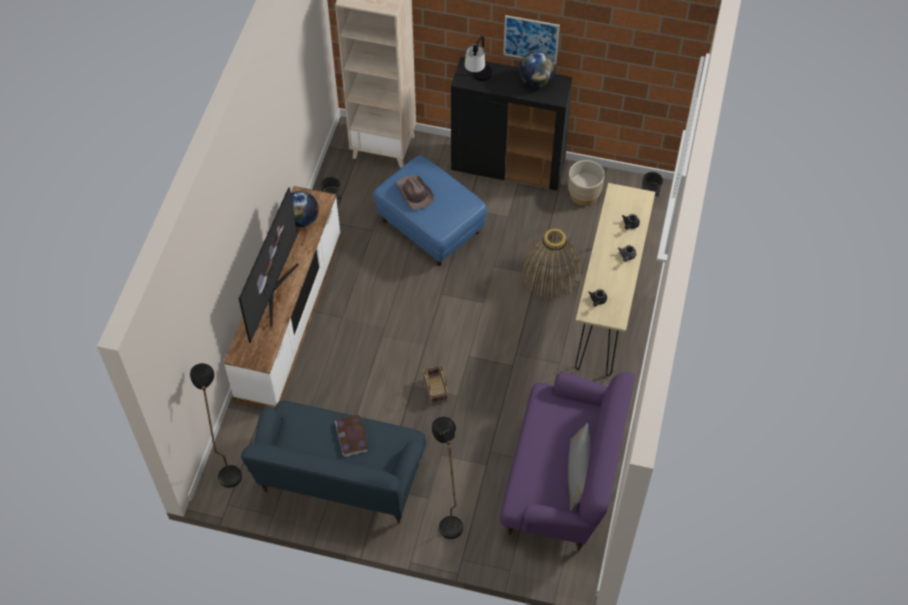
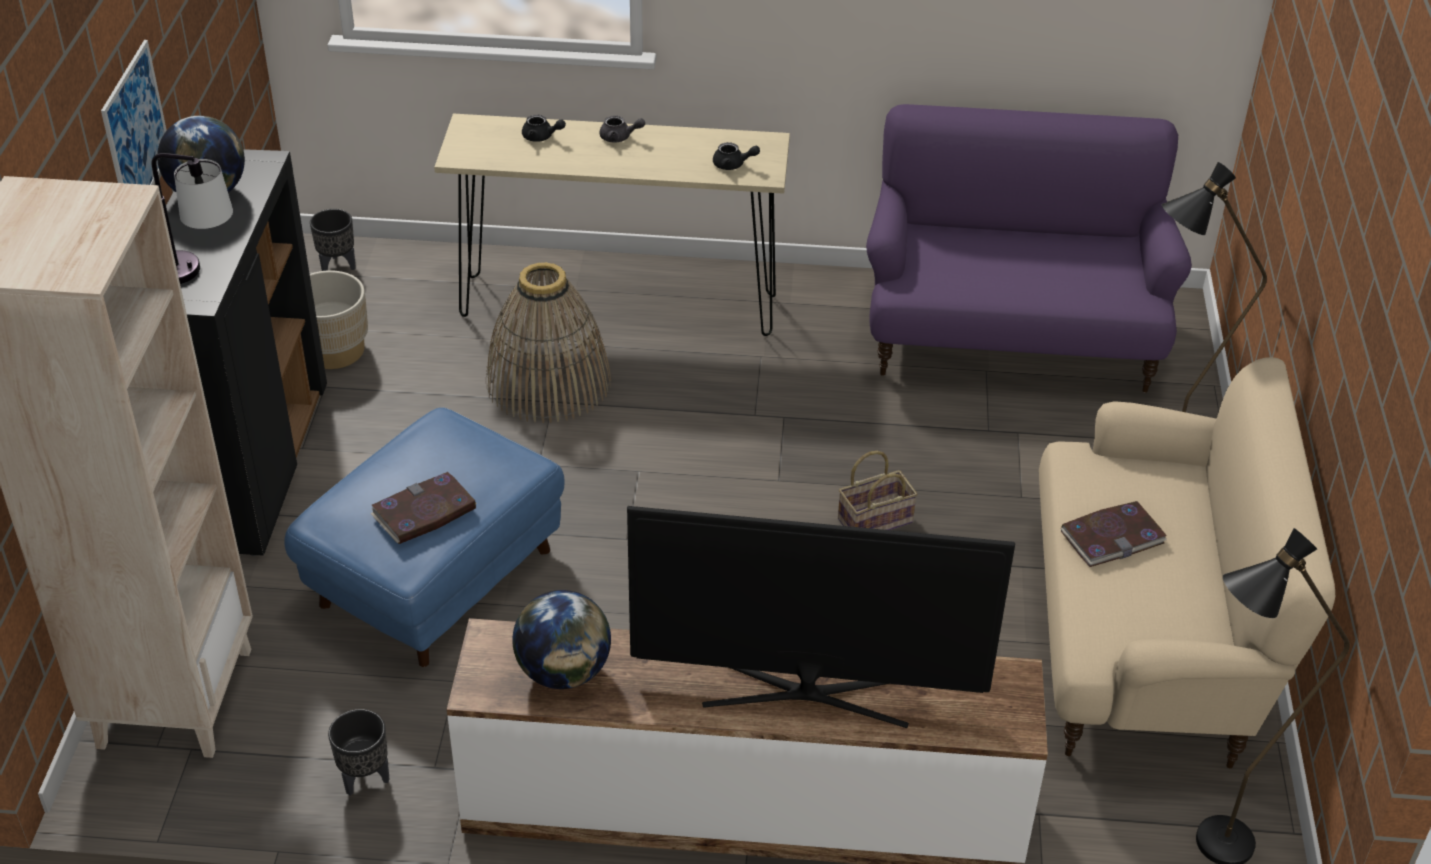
camera: 100 degrees left, 15 degrees down
(340, 480) = (1143, 641): blue sofa -> beige sofa
(414, 193) = (424, 512): brown hat -> book
(577, 474) = (1055, 240): grey pillow -> none

